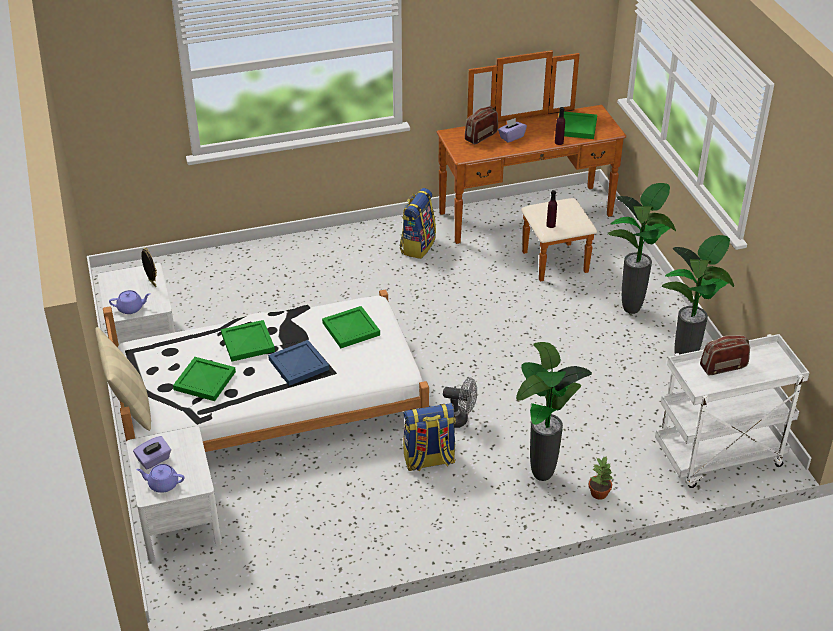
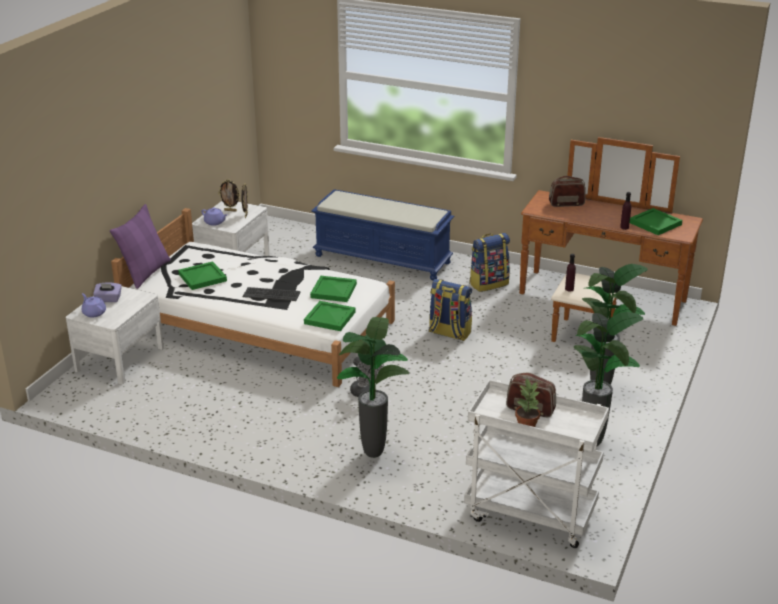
camera: 40 degrees right, 10 degrees down
(126, 285) = (230, 210): none -> picture frame
(130, 406) = (145, 273): beige pillow -> purple pillow
(247, 342) = (257, 269): green tray -> green tray (329, 317)
(288, 264) = (383, 259): none -> blue bench
(299, 364) = (271, 294): blue tray -> keyboard
(428, 460) = (310, 405): backpack -> backpack (449, 333)
(511, 137) = (590, 212): purple tissue box -> none
(599, 493) = (399, 485): potted plant -> potted plant (527, 424)

